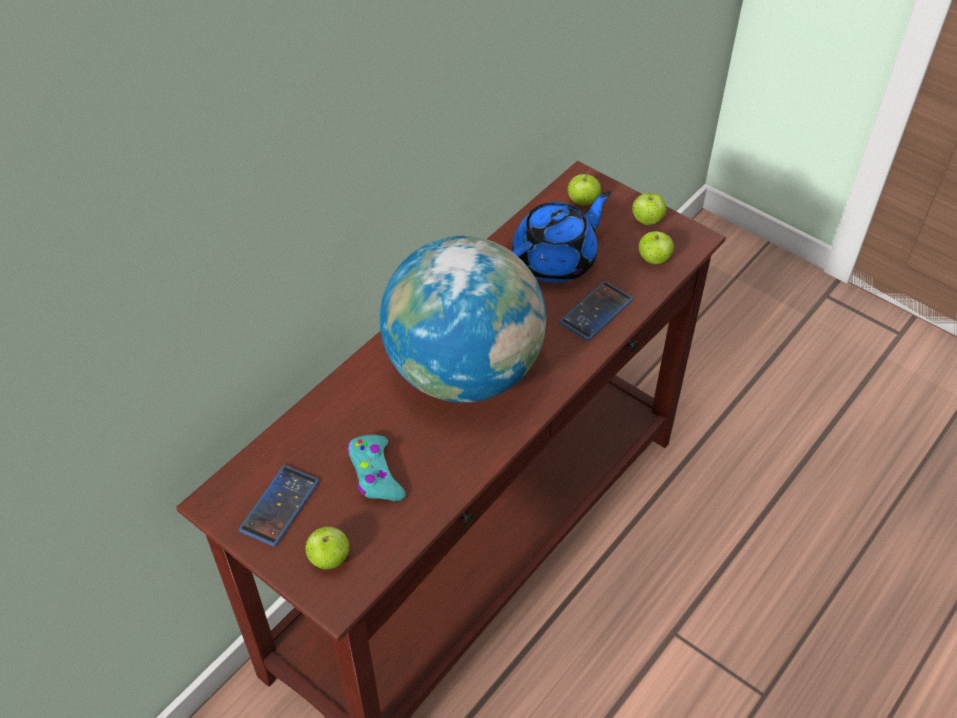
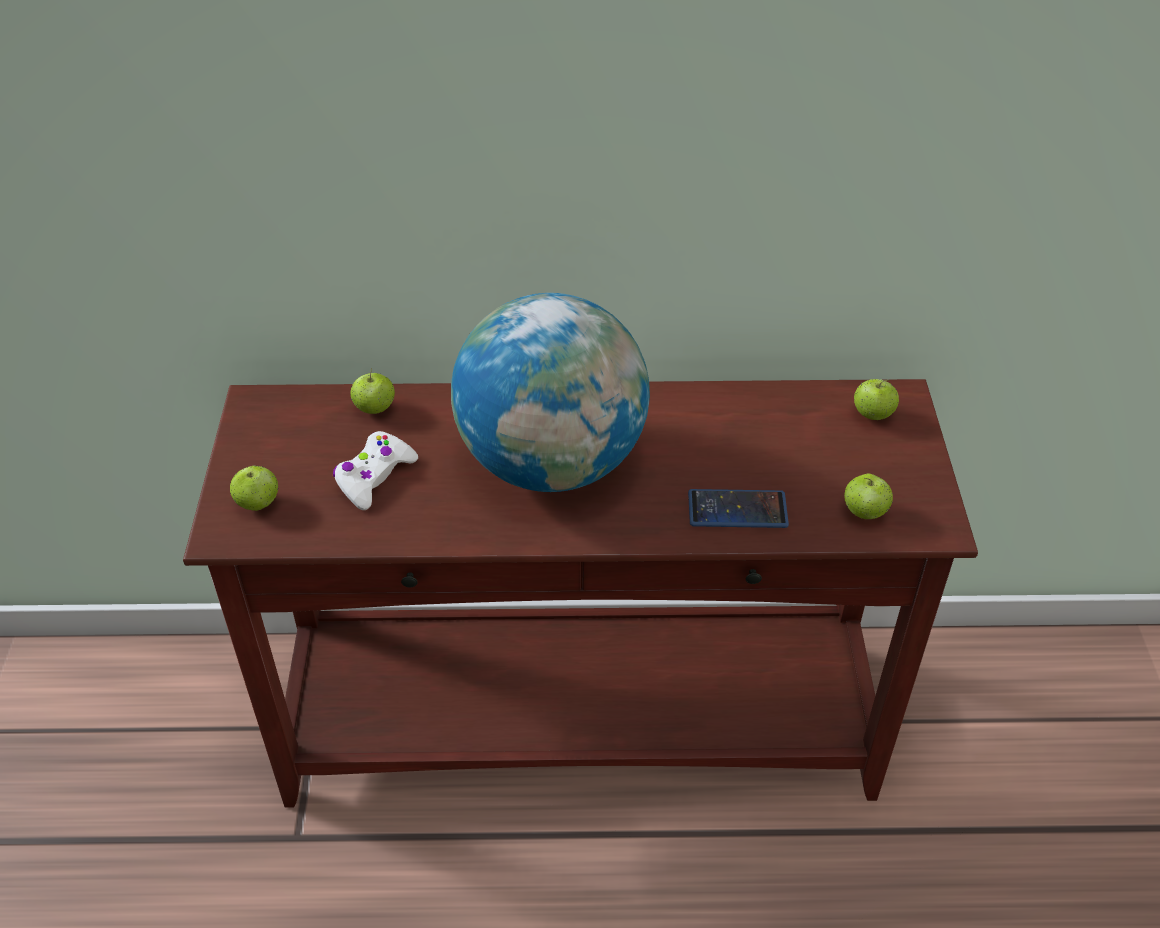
camera: 50 degrees right, 5 degrees down
(280, 506) = (284, 441): phone -> none
(375, 474) = (374, 477): turquoise game controller -> white game controller
(556, 260) = (768, 442): blue teapot -> none
(647, 221) = (912, 477): apple -> apple (375, 409)

